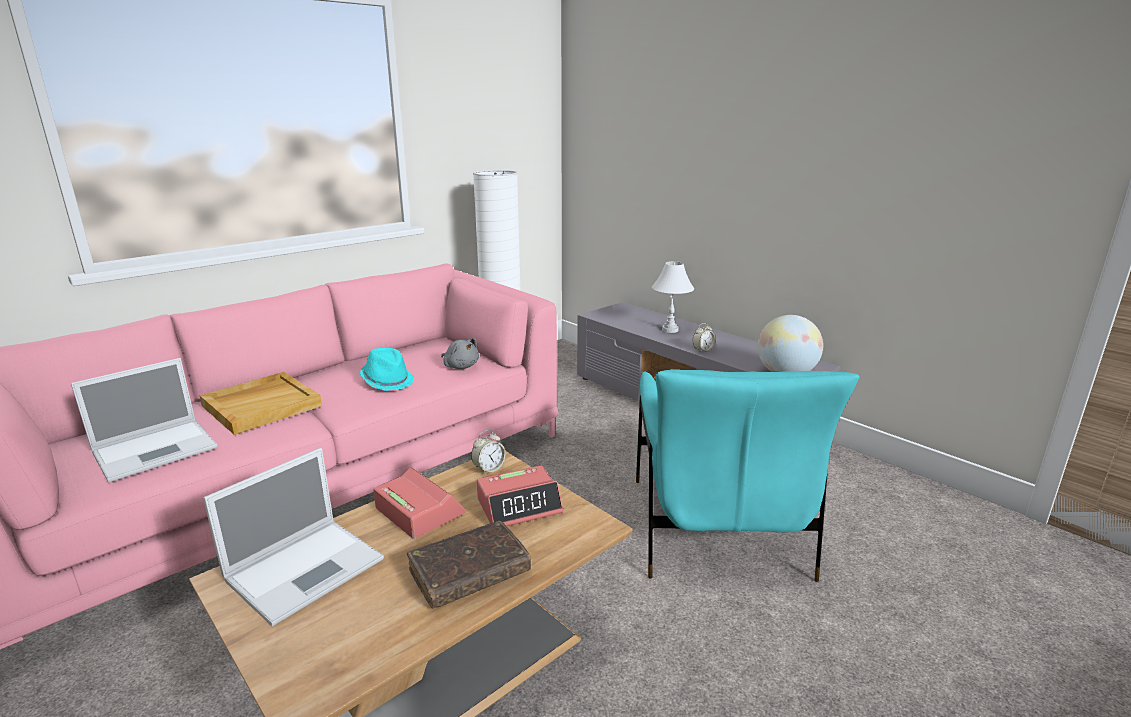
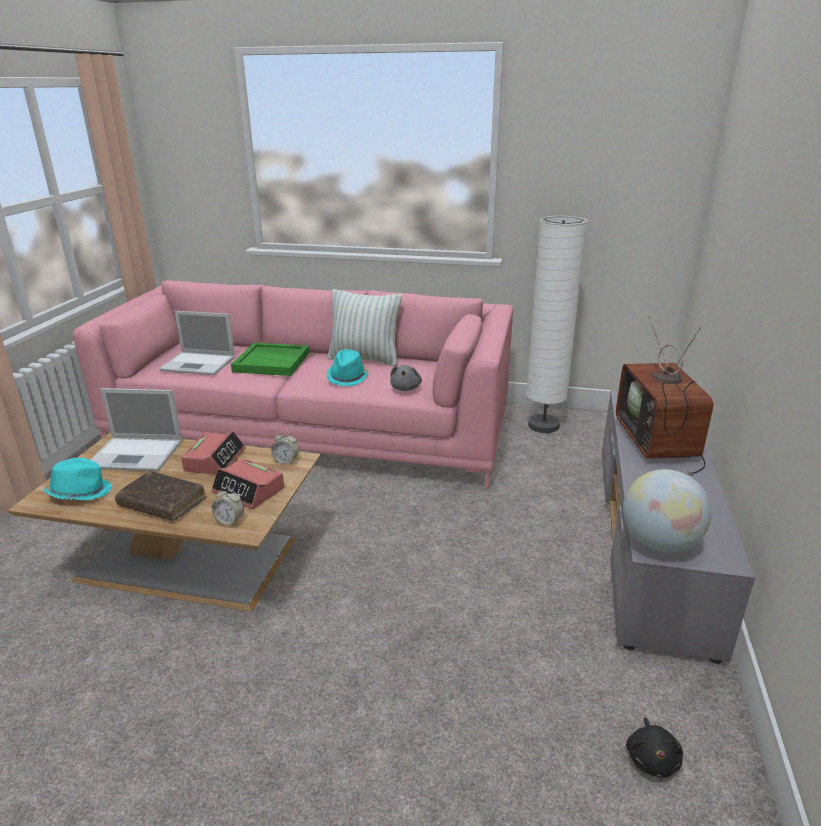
camera: 55 degrees right, 5 degrees up
(262, 405) = (272, 362): beige tray -> green tray
(340, 644) = (80, 492): none -> turquoise hat
(361, 363) = (365, 359): none -> pillow
(669, 330) = (659, 442): white table lamp -> television
(702, 350) = (638, 476): alarm clock -> alarm clock (229, 521)
(717, 528) = (452, 633): turquoise armchair -> none
(886, 502) = (652, 758): none -> black plush toy

